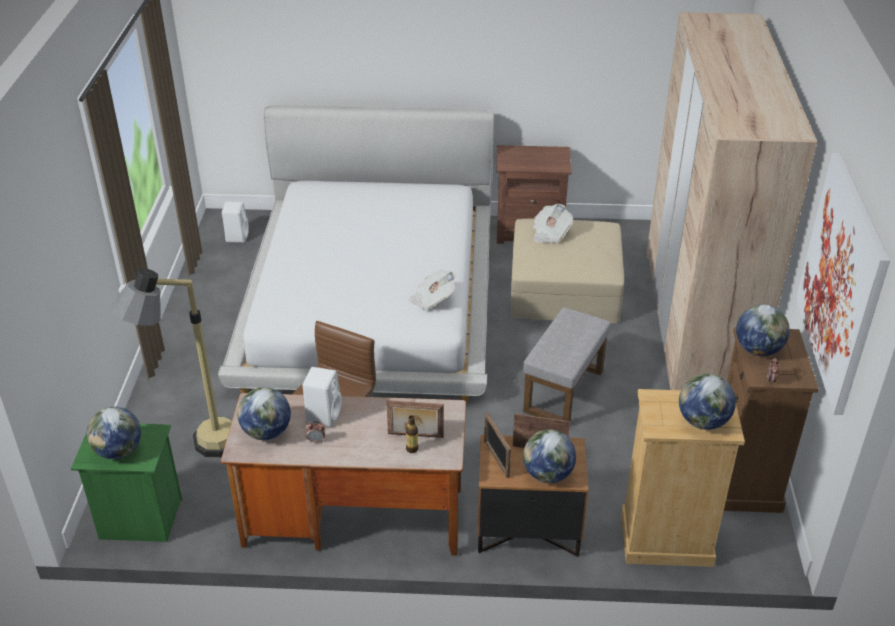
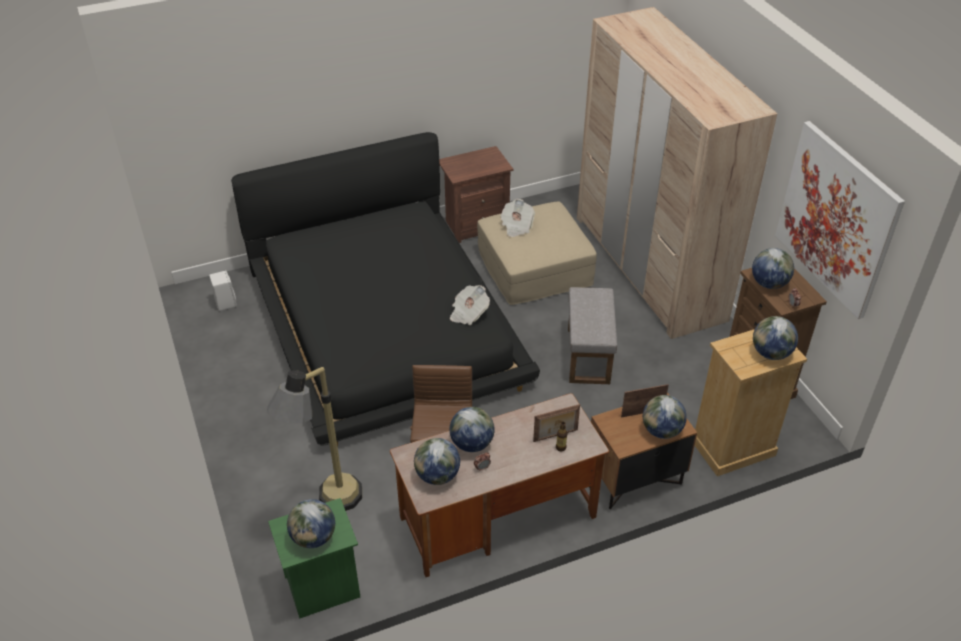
camera: 25 degrees left, 5 degrees up
(323, 414) = (471, 443): white speaker -> globe
(370, 299) = (384, 325): white bed -> black bed
(496, 459) = (616, 432): picture frame -> none

